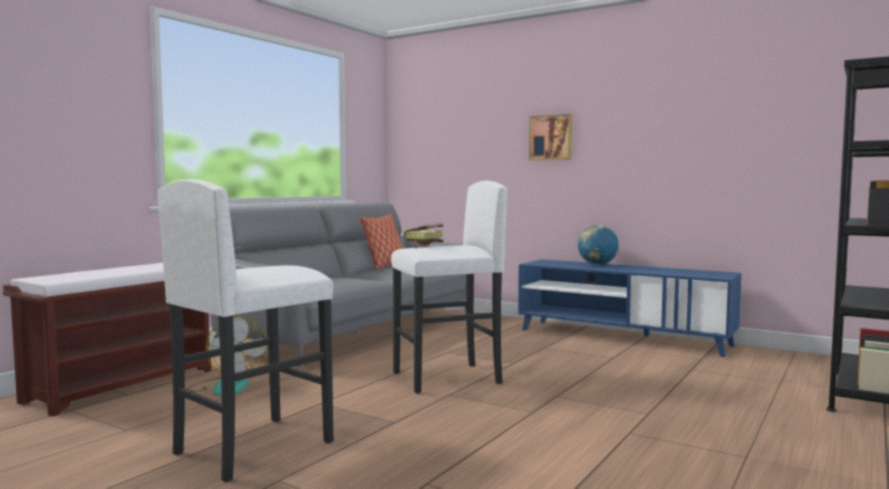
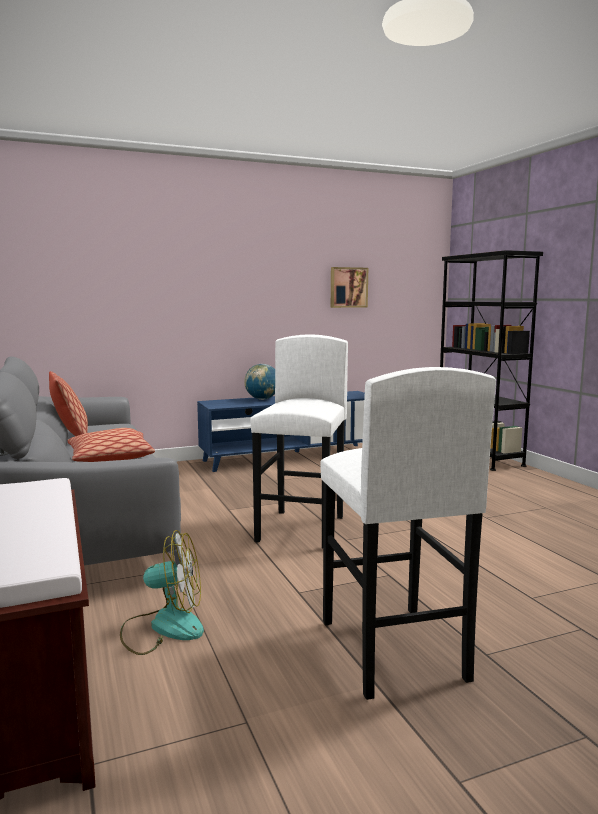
camera: 55 degrees left, 5 degrees up
(348, 279) = (110, 458): none -> pillow
(422, 246) = (289, 406): book -> none
(551, 137) = (199, 281): picture -> picture (348, 287)

